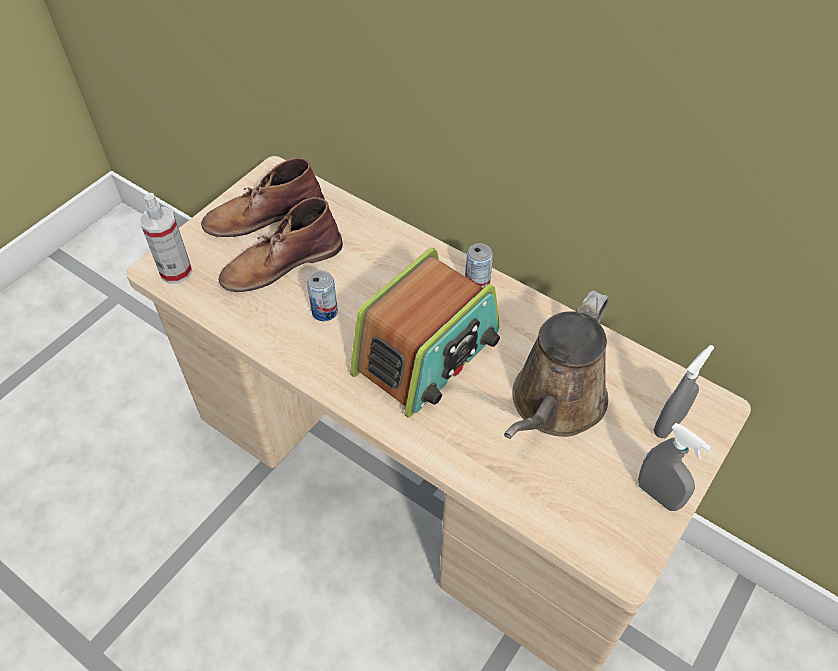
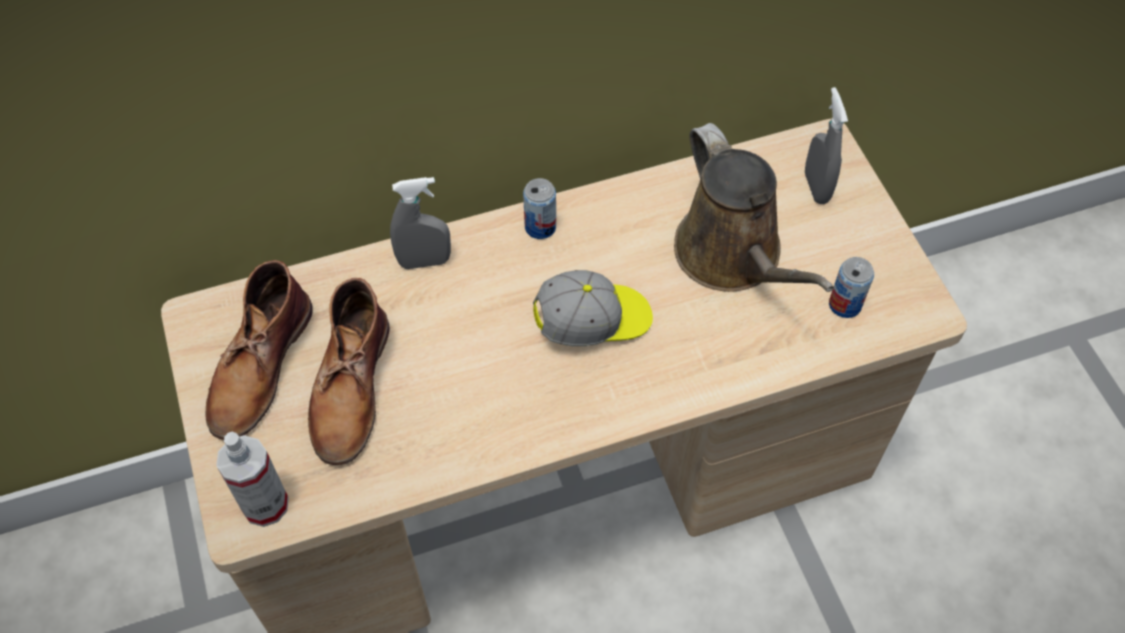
camera: 55 degrees left, 5 degrees up
(324, 311) = (460, 383): can -> can (845, 304)
(427, 353) = (593, 322): radio -> cap
(658, 495) = (879, 244): grey spray bottle -> grey spray bottle (424, 261)

